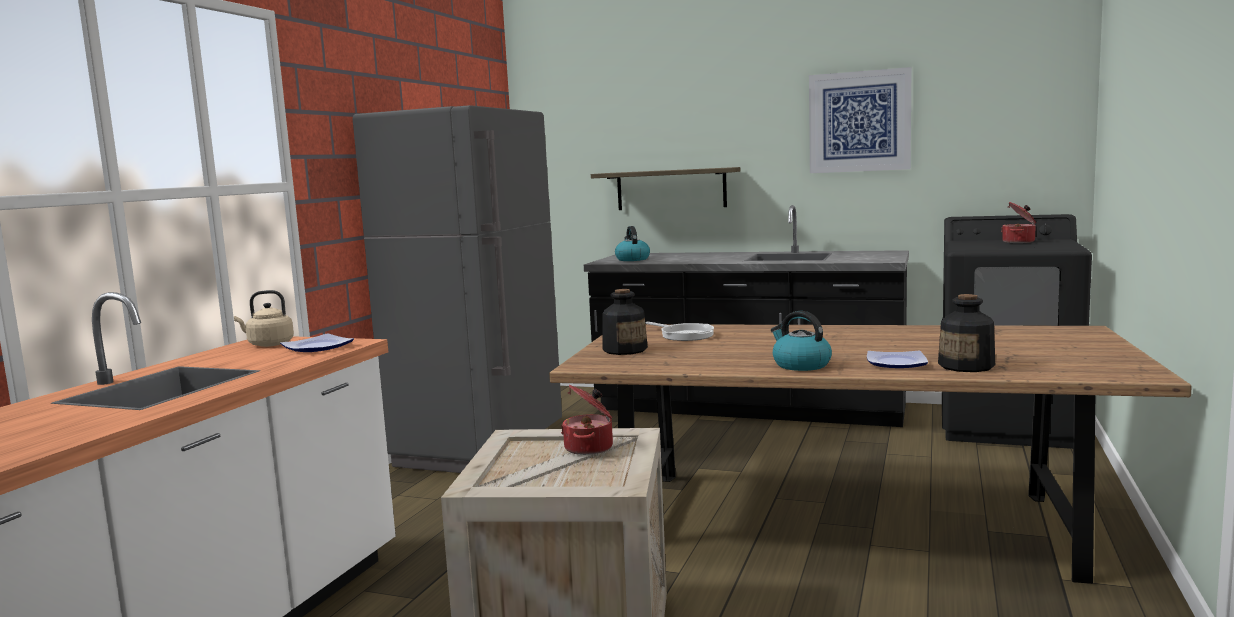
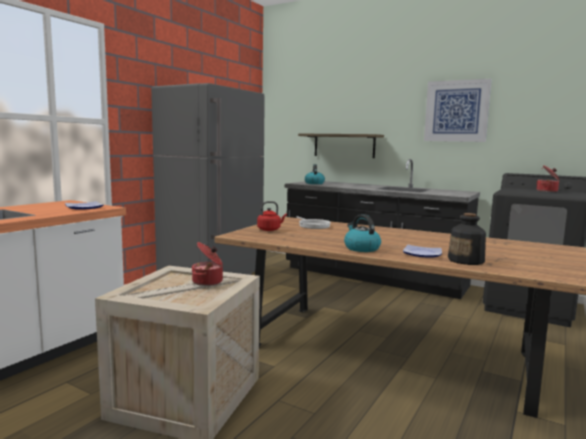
camera: 10 degrees right, 0 degrees up
(268, 344) = (64, 204): beige kettle -> none
(625, 350) = (270, 229): bottle -> red kettle

